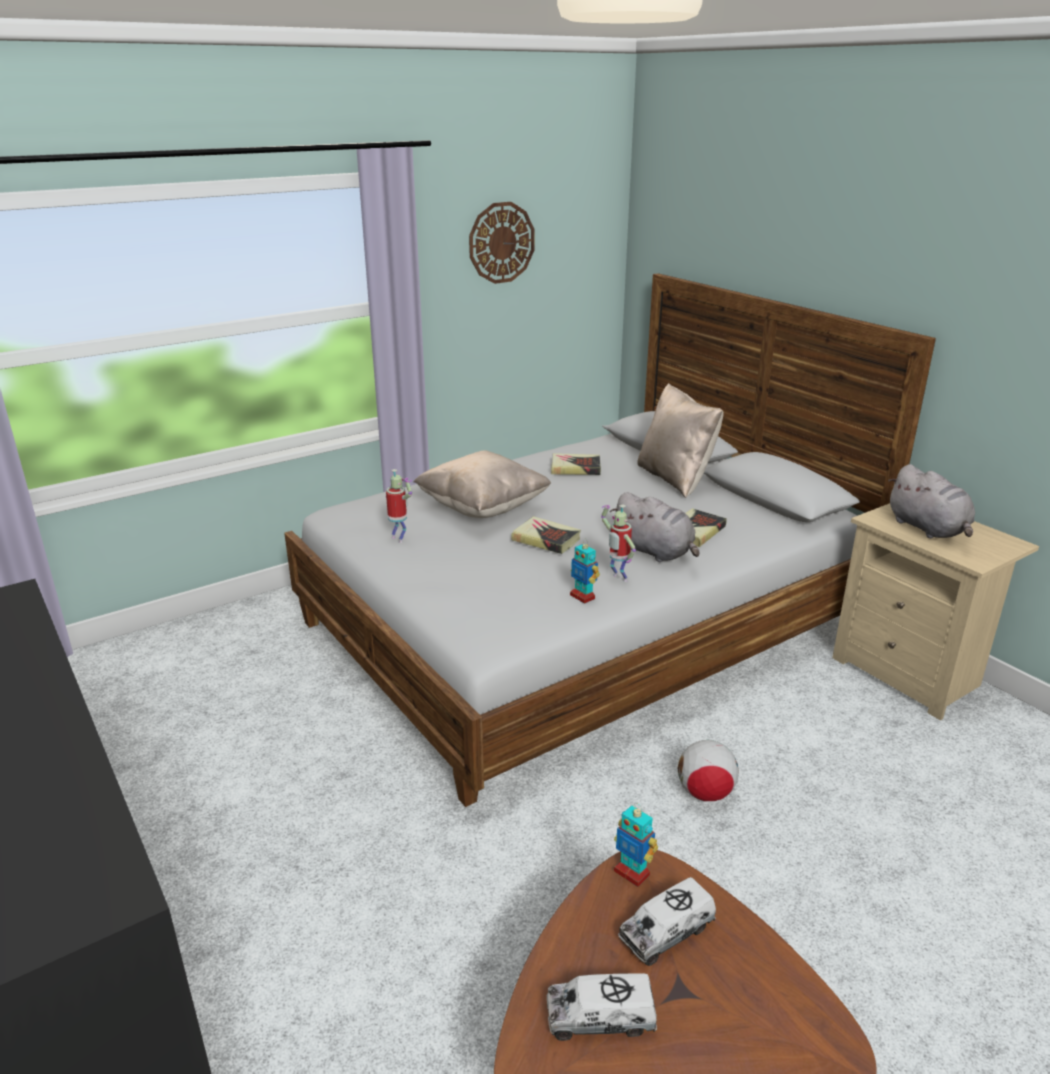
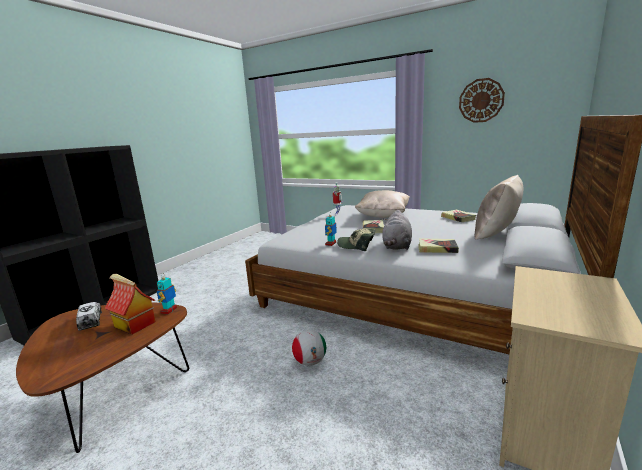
camera: 65 degrees right, 10 degrees down
(617, 578) = (357, 245): toy robot -> cap
(666, 932) = (134, 324): toy truck -> toy house
(928, 529) = (559, 292): grey plush toy -> none

